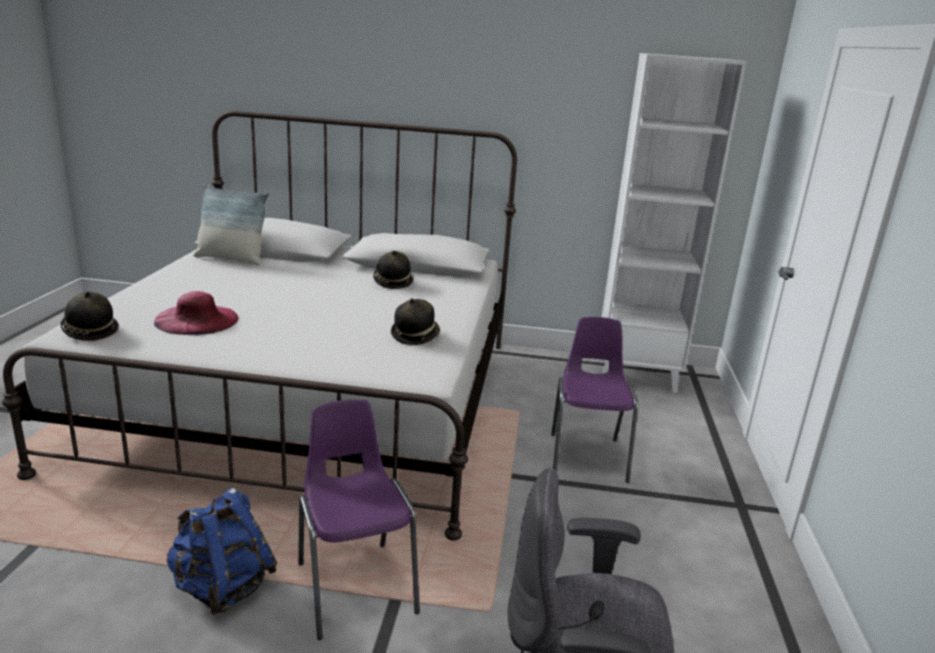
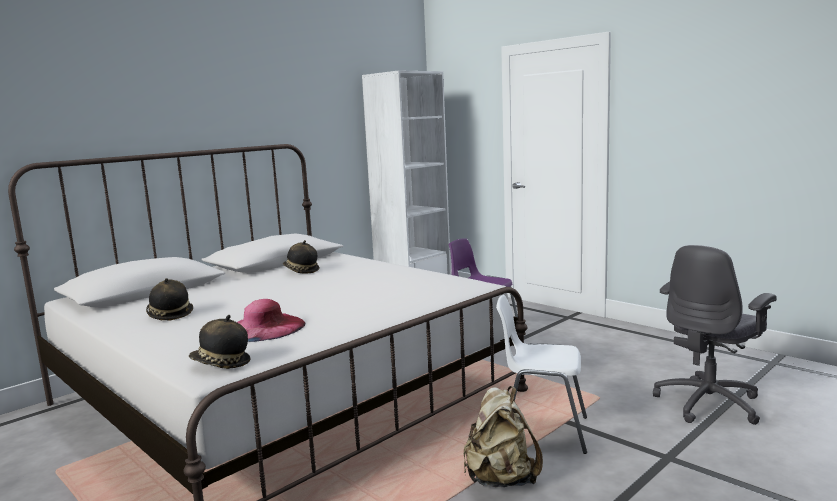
camera: 50 degrees left, 10 degrees down
(222, 588) = (500, 479): blue backpack -> beige backpack
(231, 259) = (134, 305): pillow -> none
(355, 586) = (542, 431): purple chair -> white chair
(415, 336) = (409, 278): hat -> hat (170, 314)

